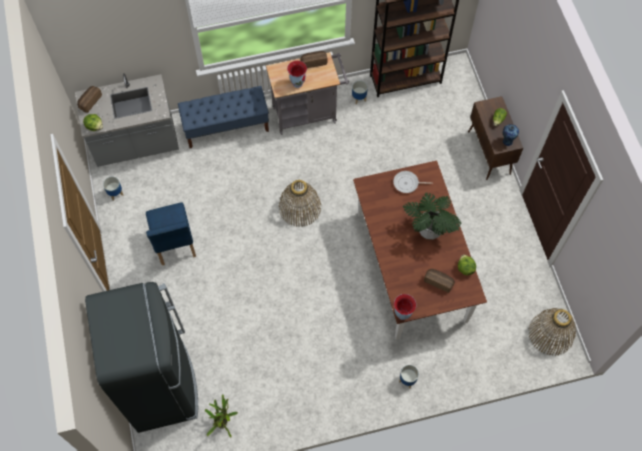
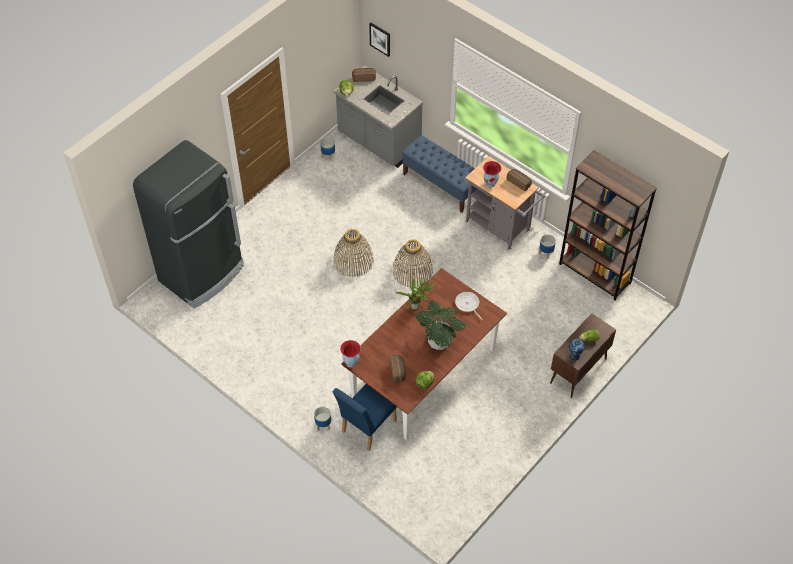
camera: 55 degrees right, 10 degrees down
(85, 53) = (380, 39): none -> picture
(175, 246) = (315, 215): blue chair -> blue chair (366, 429)
(222, 422) = (202, 325): potted plant -> potted plant (416, 306)
(551, 333) = (444, 507): basket -> basket (353, 260)

